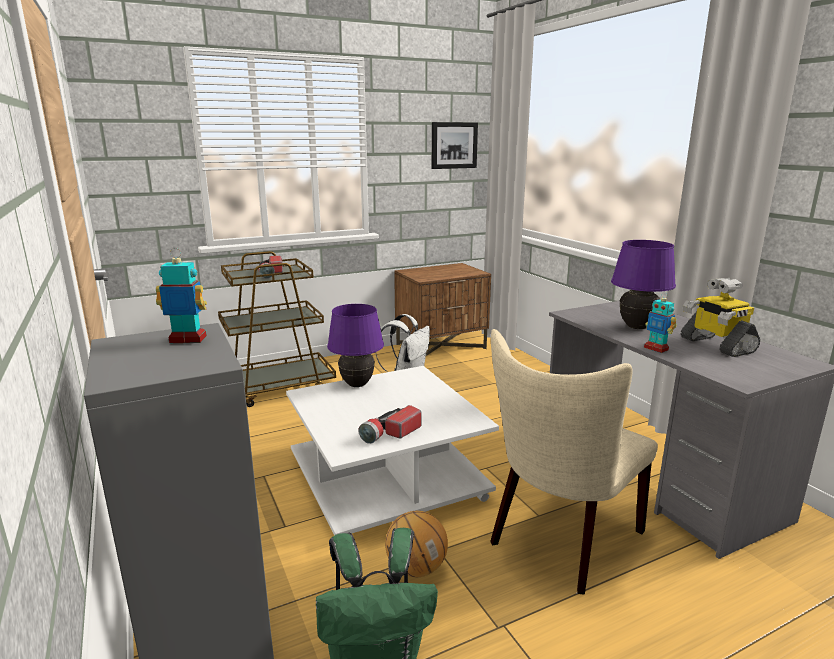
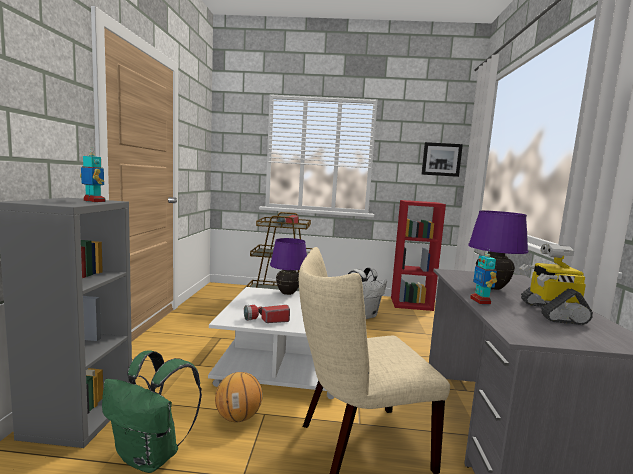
camera: 30 degrees right, 10 degrees down
(441, 346) = (411, 303): brown nightstand -> red bookcase

